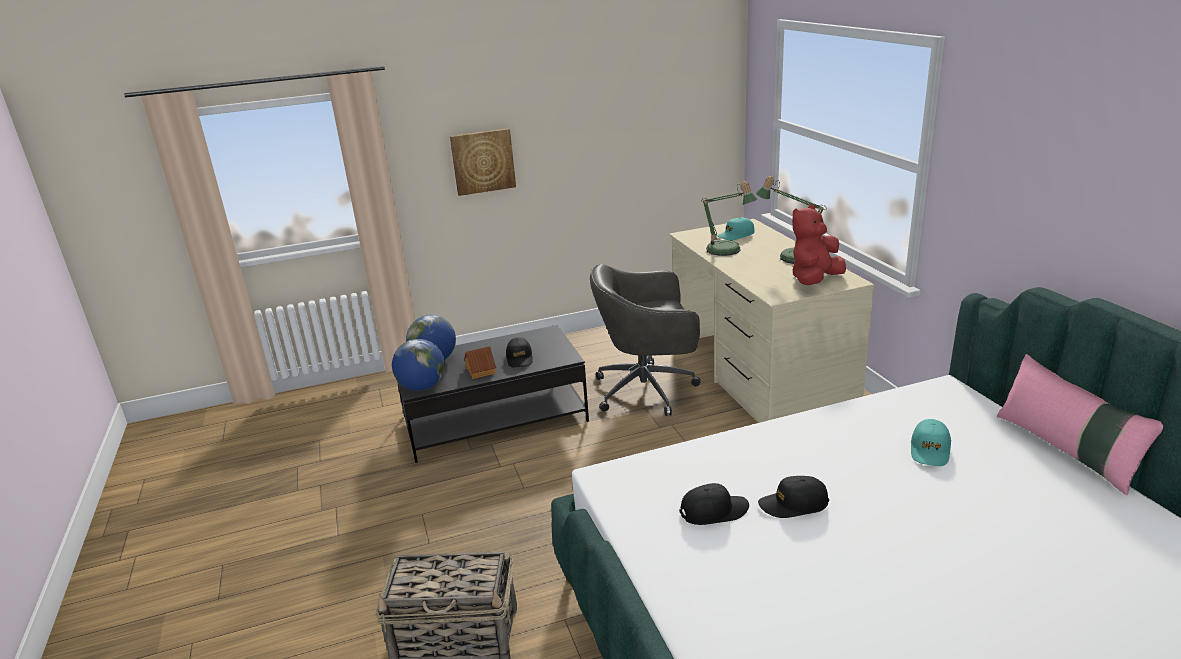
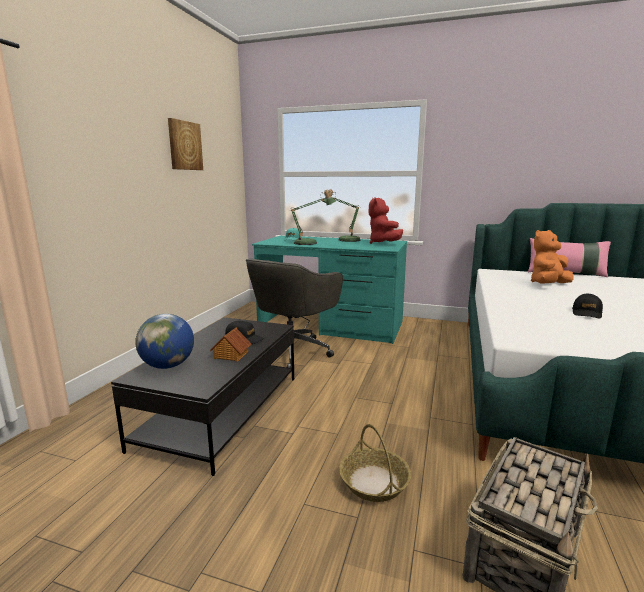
camera: 55 degrees left, 10 degrees down
(422, 387) = (203, 383): globe -> none
(475, 534) = (374, 482): none -> basket
(483, 161) = (106, 183): picture -> picture (184, 145)
(714, 511) = (584, 327): black cap -> none
(758, 374) = (331, 325): beige desk -> turquoise desk
(930, 450) = (548, 285): turquoise cap -> orange plush toy

